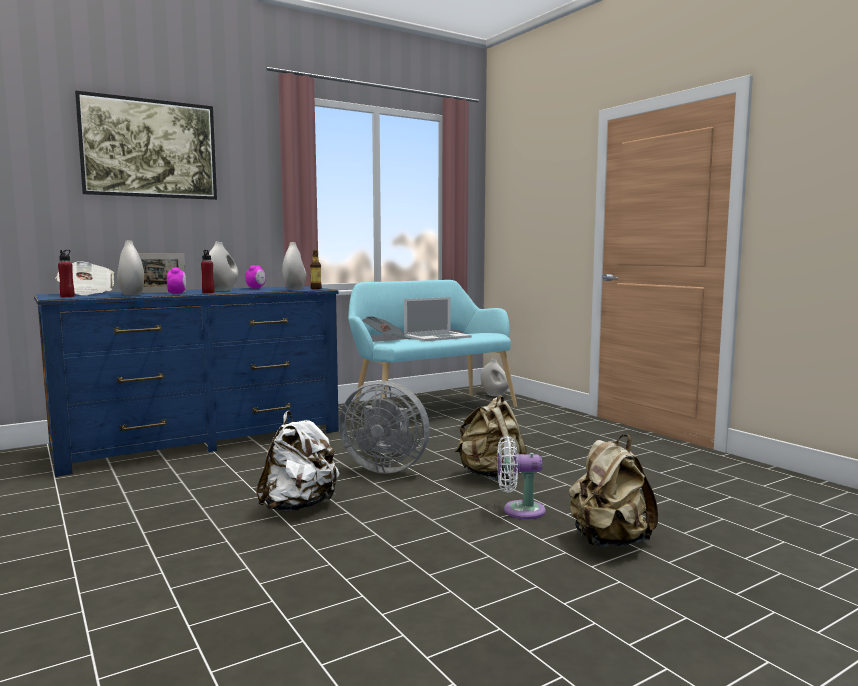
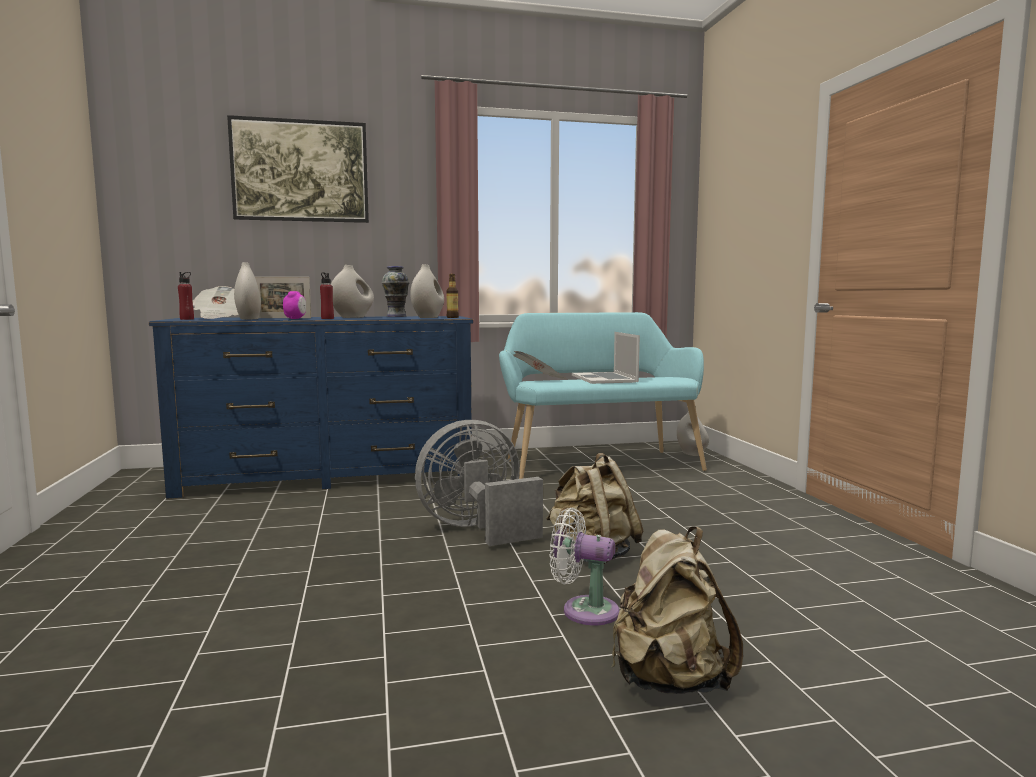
camera: 20 degrees right, 0 degrees up
(256, 288) = (396, 316): alarm clock -> vase
(299, 506) = (339, 563): white backpack -> none
(385, 468) = (477, 529): grey fan -> grey fan turned 120 degrees clockwise
(437, 337) = (604, 378): laptop -> laptop turned 90 degrees clockwise

